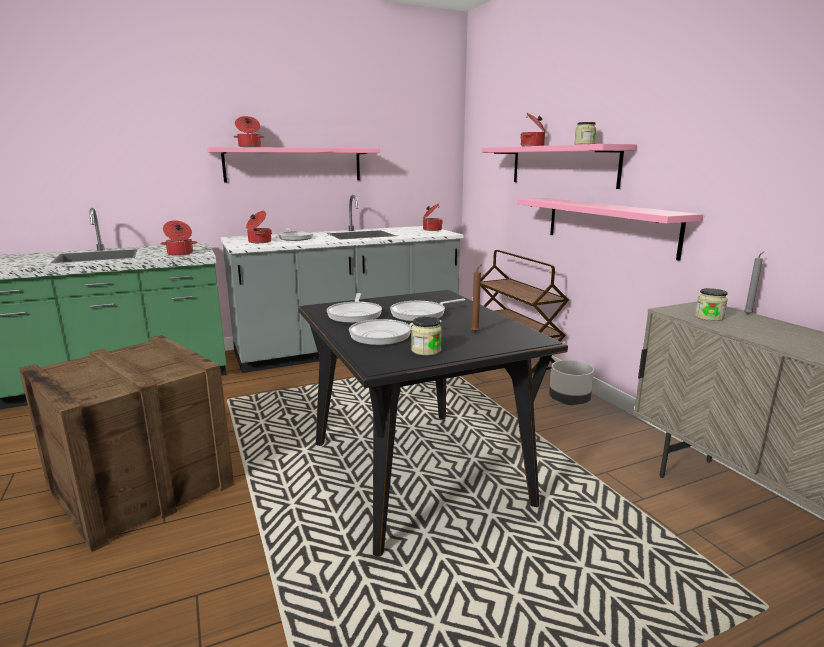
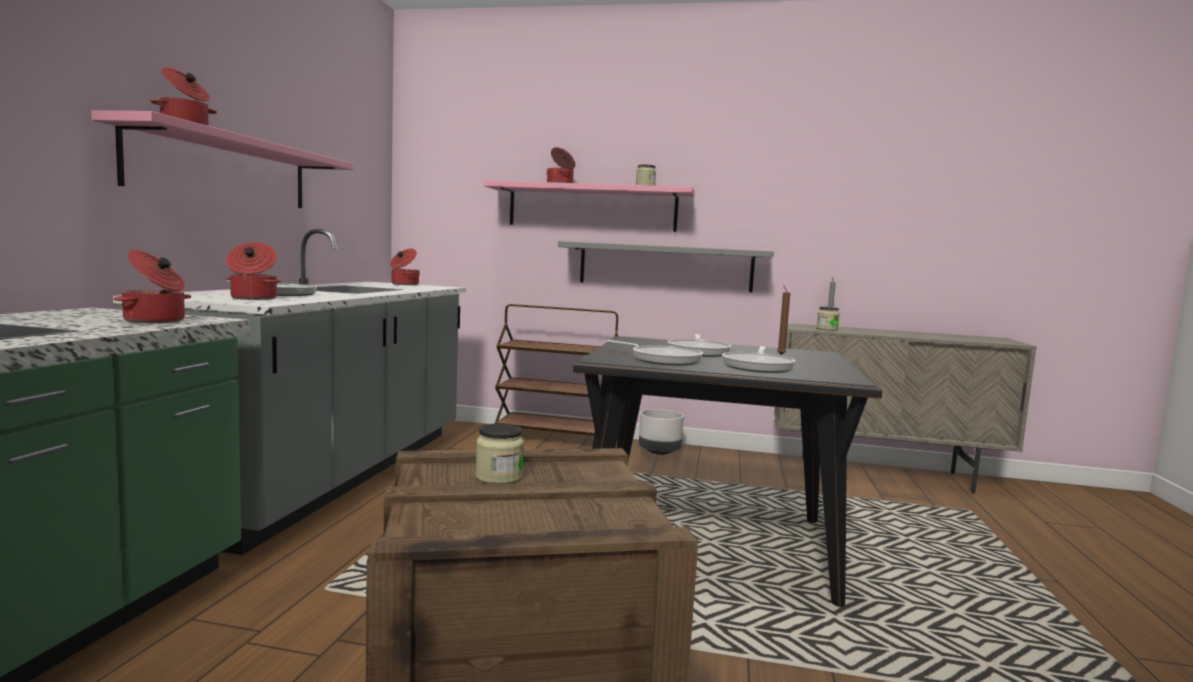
camera: 55 degrees left, 10 degrees down
(426, 350) = (820, 368): jar -> jar (499, 477)
(608, 225) = (665, 267): pink shelf -> grey shelf

